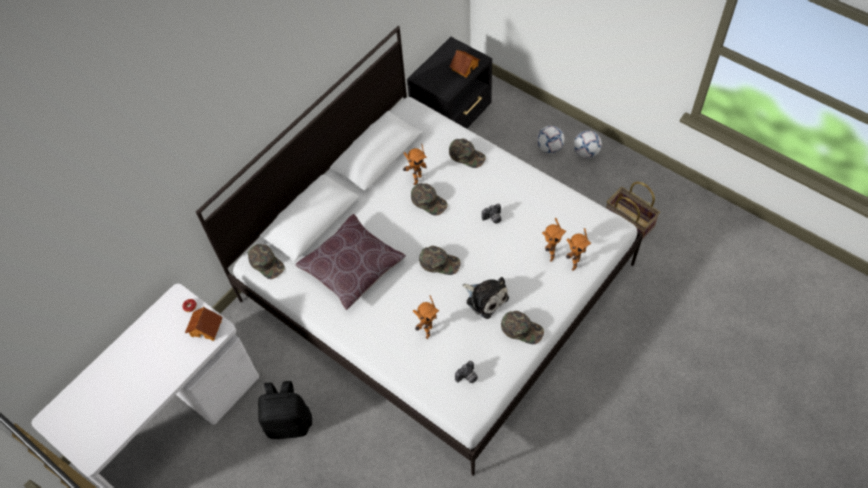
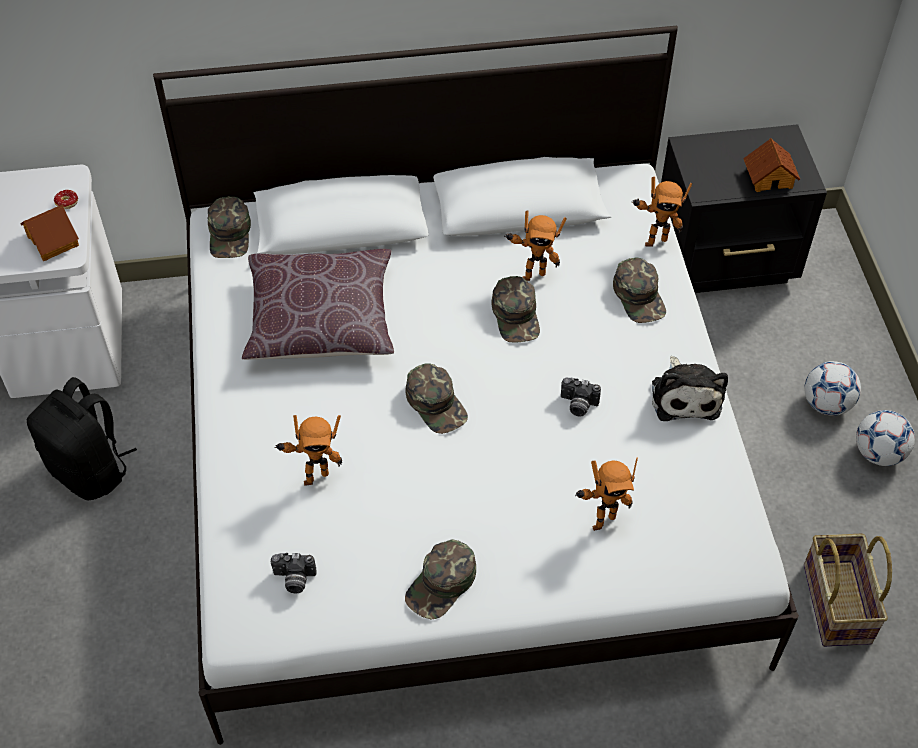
camera: 40 degrees right, 5 degrees down
(485, 298) = (442, 500): plush toy -> plush toy (685, 395)
(522, 329) = (442, 584): green cap -> green cap turned 60 degrees clockwise
(573, 264) = (621, 560): toy robot -> toy robot (654, 240)

